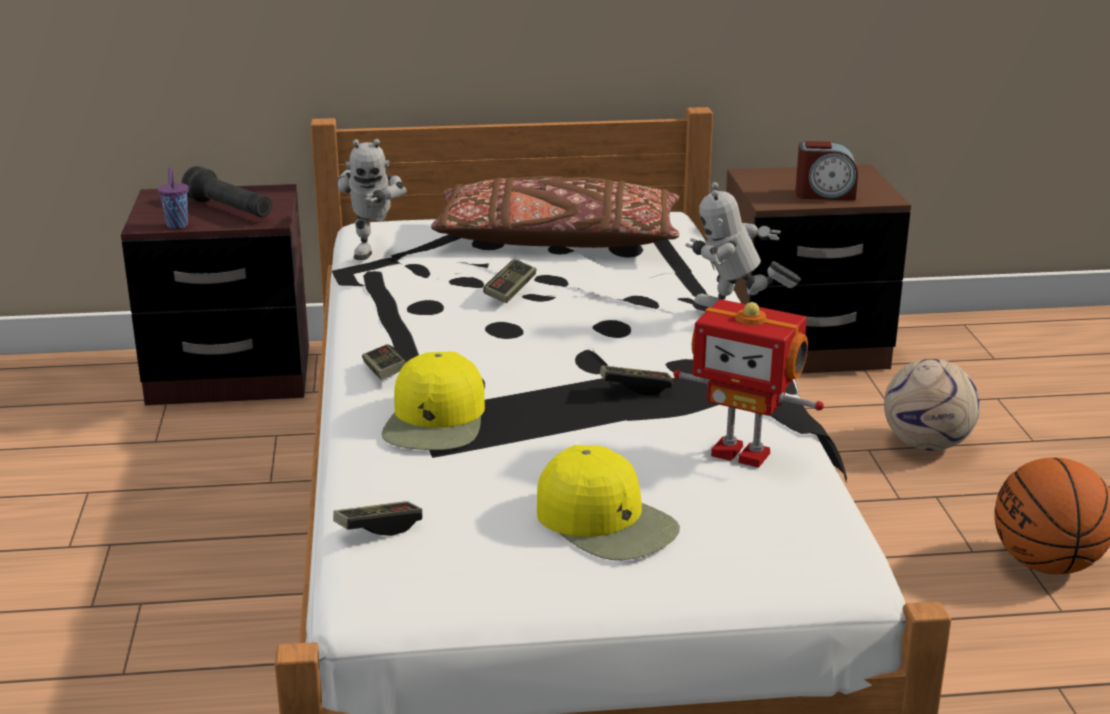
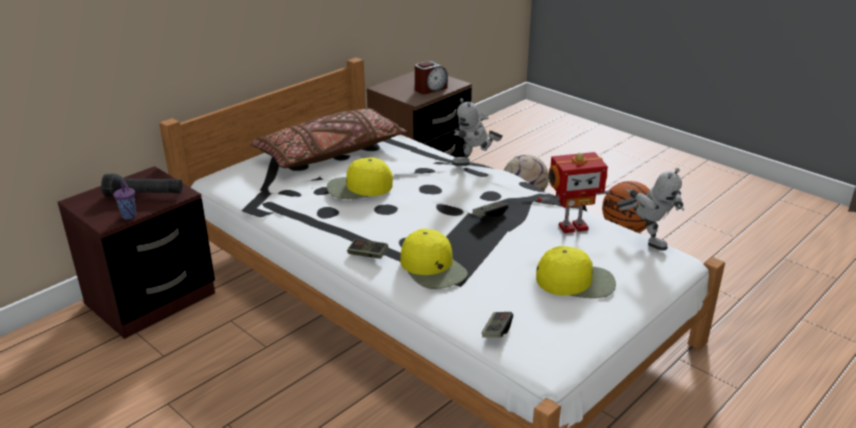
camera: 40 degrees left, 5 degrees up
(373, 249) = (245, 190): toy robot -> toy robot (646, 239)
(510, 291) = (359, 187): game controller -> yellow cap

